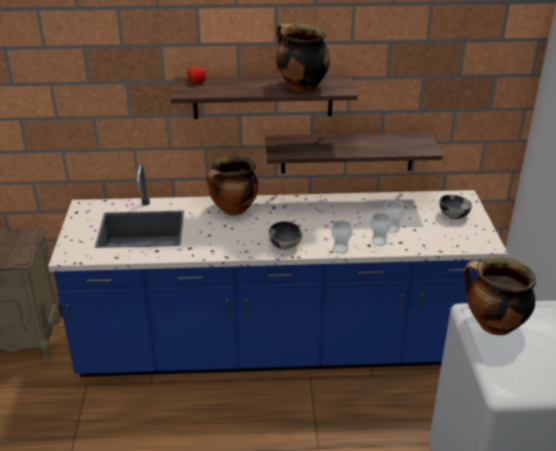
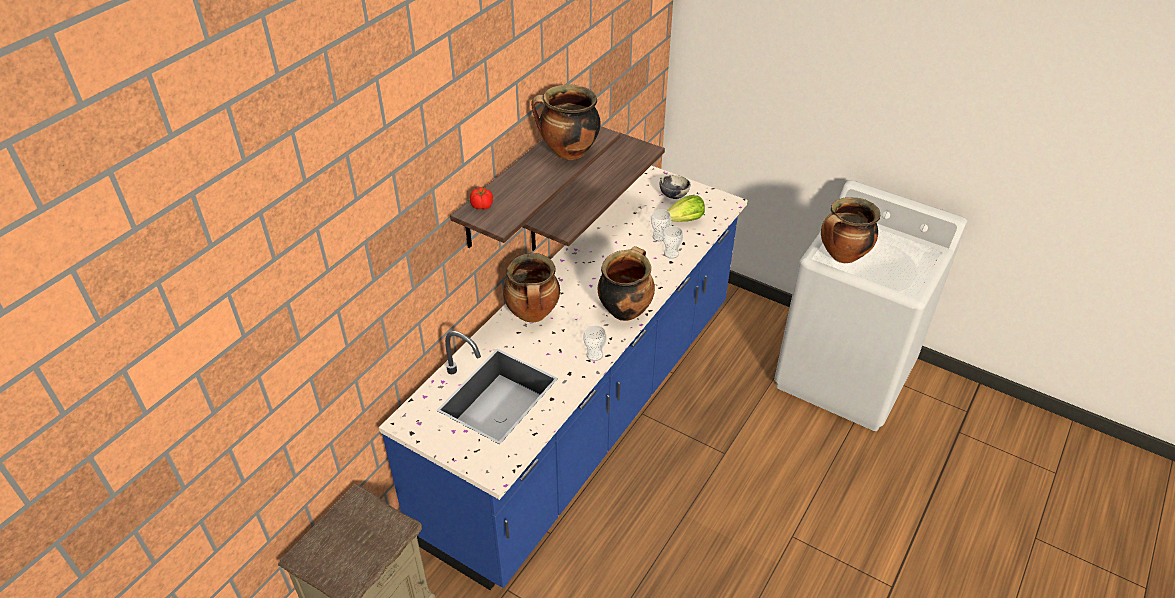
camera: 55 degrees left, 10 degrees up
(285, 245) = (625, 310): bowl -> cooking pot
(340, 249) = (661, 280): cup -> cup (594, 355)
(430, 232) = (685, 220): none -> lettuce

